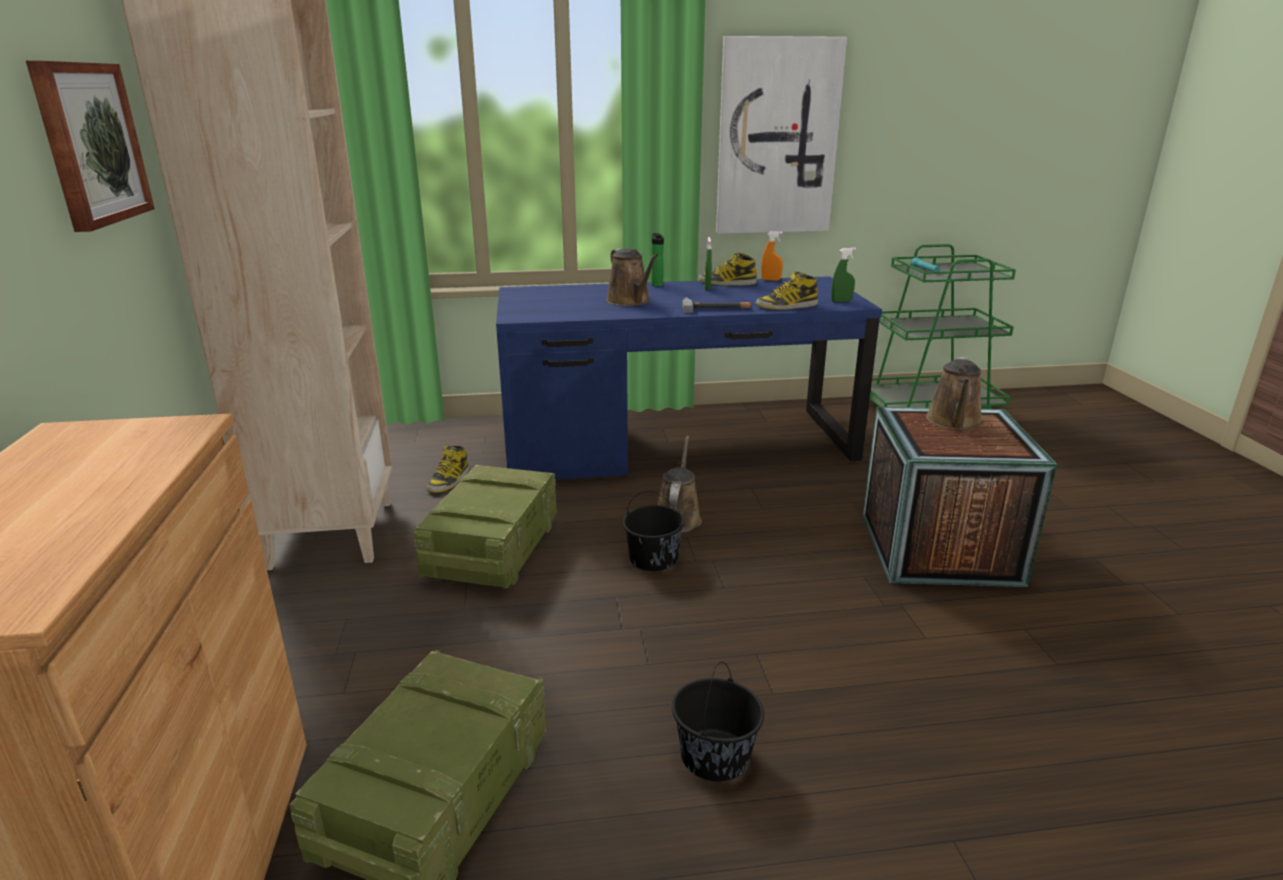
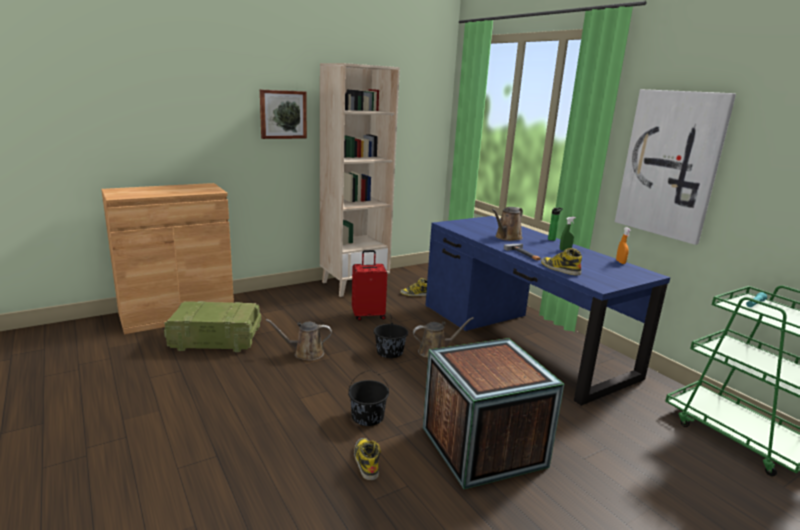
camera: 65 degrees right, 5 degrees down
(493, 548) = (368, 315): crate -> red suitcase
(714, 756) = (252, 388): black bucket -> black bucket (367, 416)
(727, 283) = (588, 253): boot -> boot (366, 461)
(841, 301) = (600, 282): green spray bottle -> none
(954, 422) = (510, 363): brown watering can -> brown watering can (305, 353)

